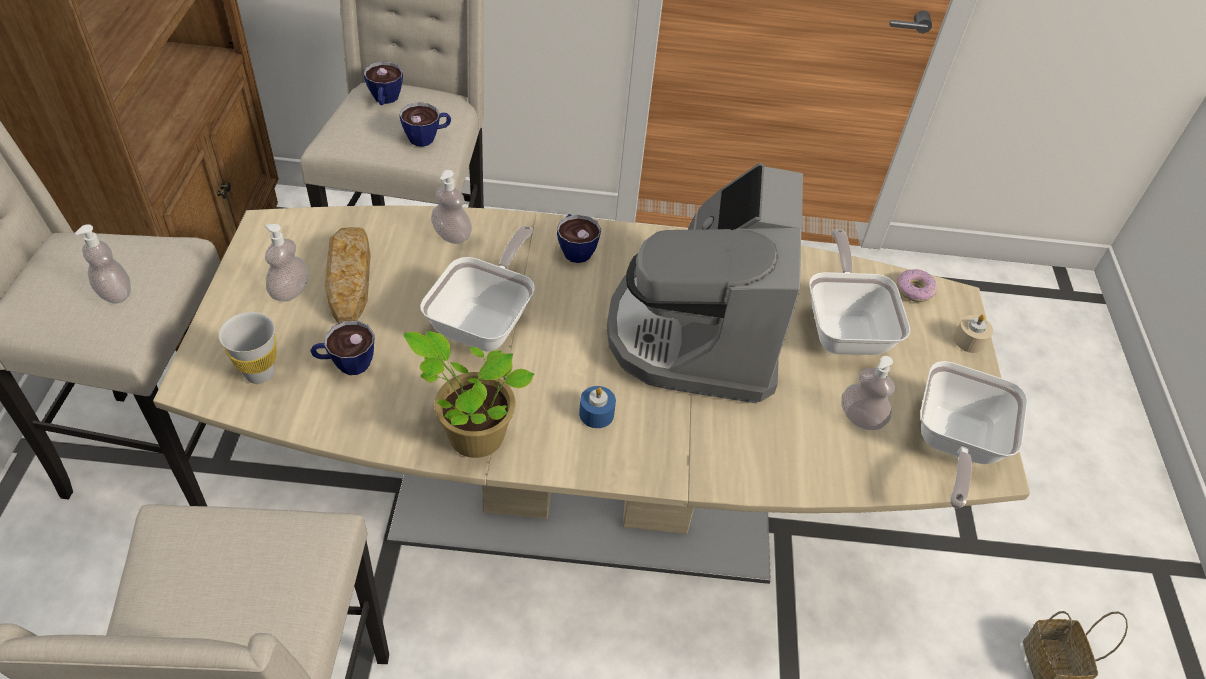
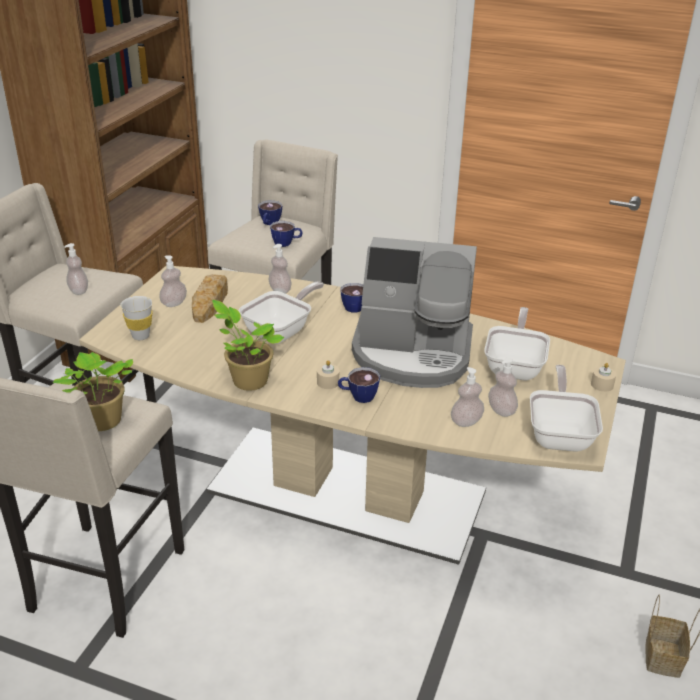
camera: 20 degrees right, 15 degrees down
(264, 586) = (101, 422): none -> potted plant
(346, 363) = (190, 339): cup -> cup (358, 396)
(596, 414) = (328, 382): blue candle -> beige candle
(697, 331) = (412, 354): coffee machine -> coffee machine turned 105 degrees counterclockwise
(822, 451) = (466, 422): none -> soap dispenser
(914, 290) = (576, 354): donut -> none
(953, 445) = (560, 434): frying pan -> frying pan turned 150 degrees clockwise

